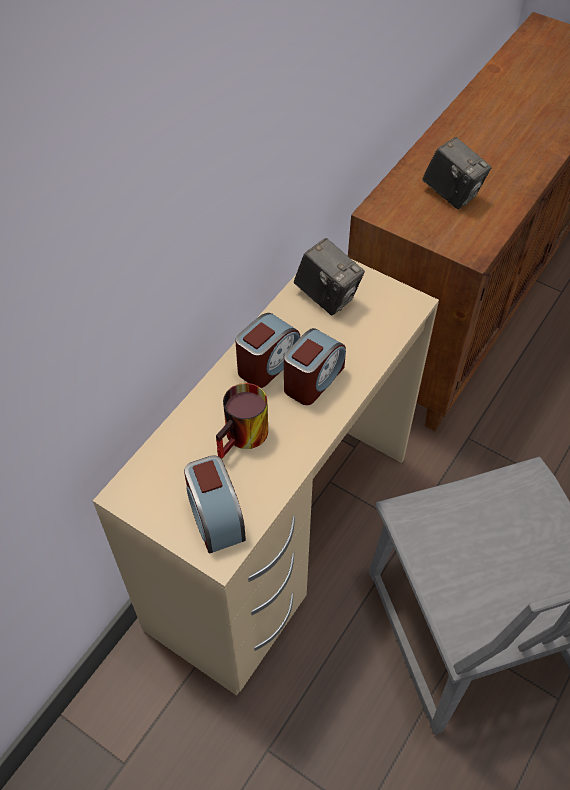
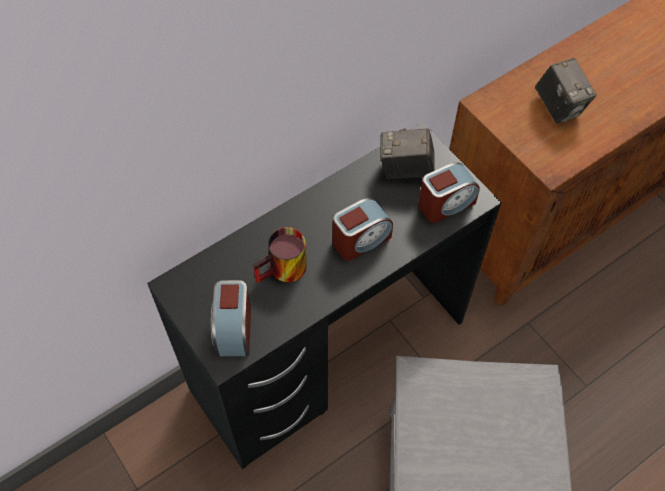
camera: 20 degrees right, 5 degrees up
(268, 364) = (329, 214): alarm clock -> alarm clock (445, 204)
(280, 538) = (328, 354): beige desk -> black desk
(327, 296) = (405, 170): camera -> camera turned 120 degrees clockwise

